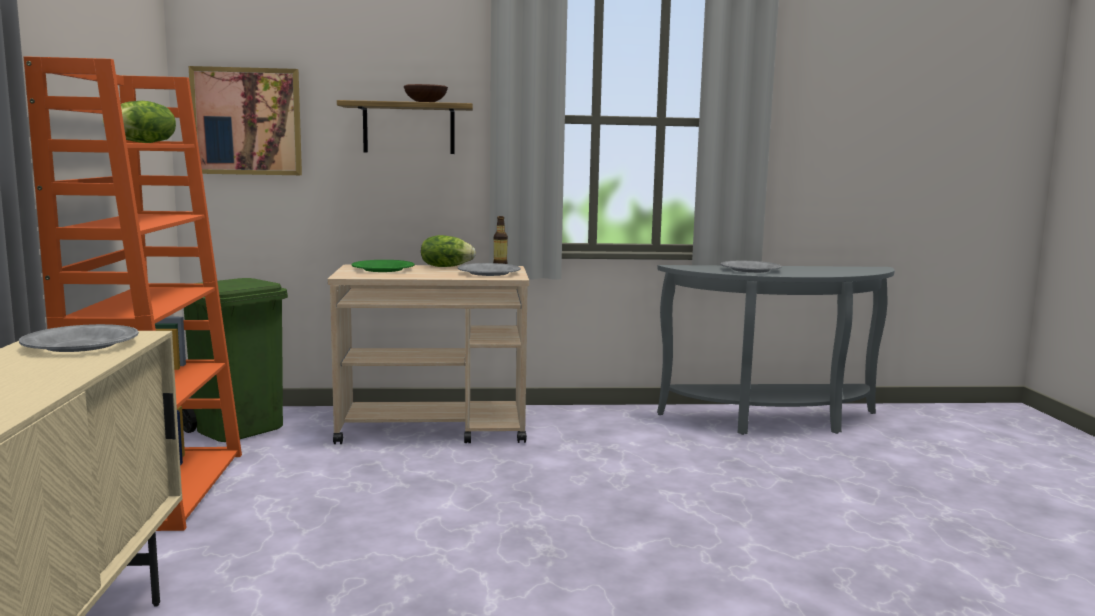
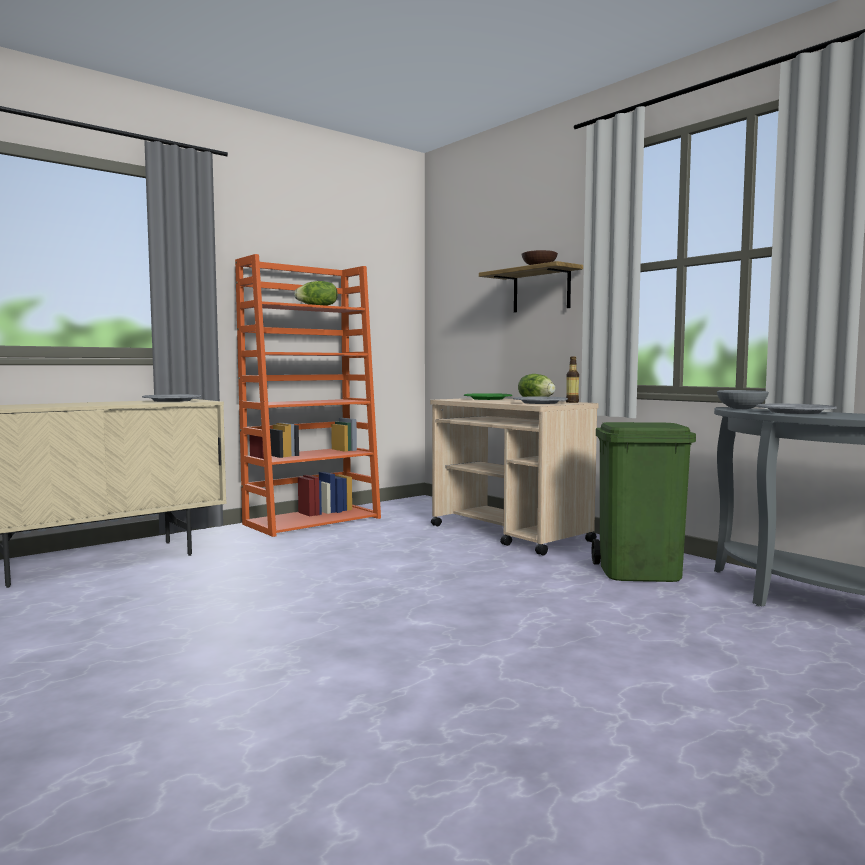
camera: 55 degrees right, 5 degrees down
(239, 428) = (415, 508): green trash can -> green trash can (640, 572)
(247, 121) = (456, 297): picture -> none
(692, 267) = (741, 408): none -> grey bowl

